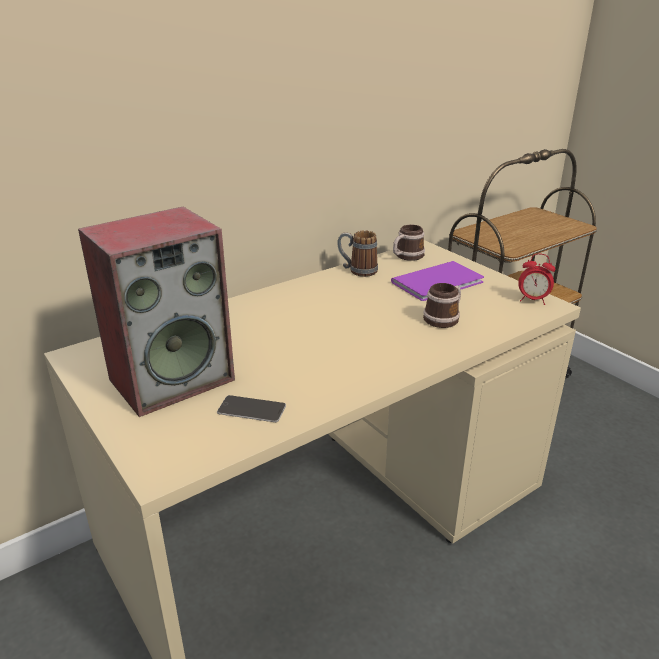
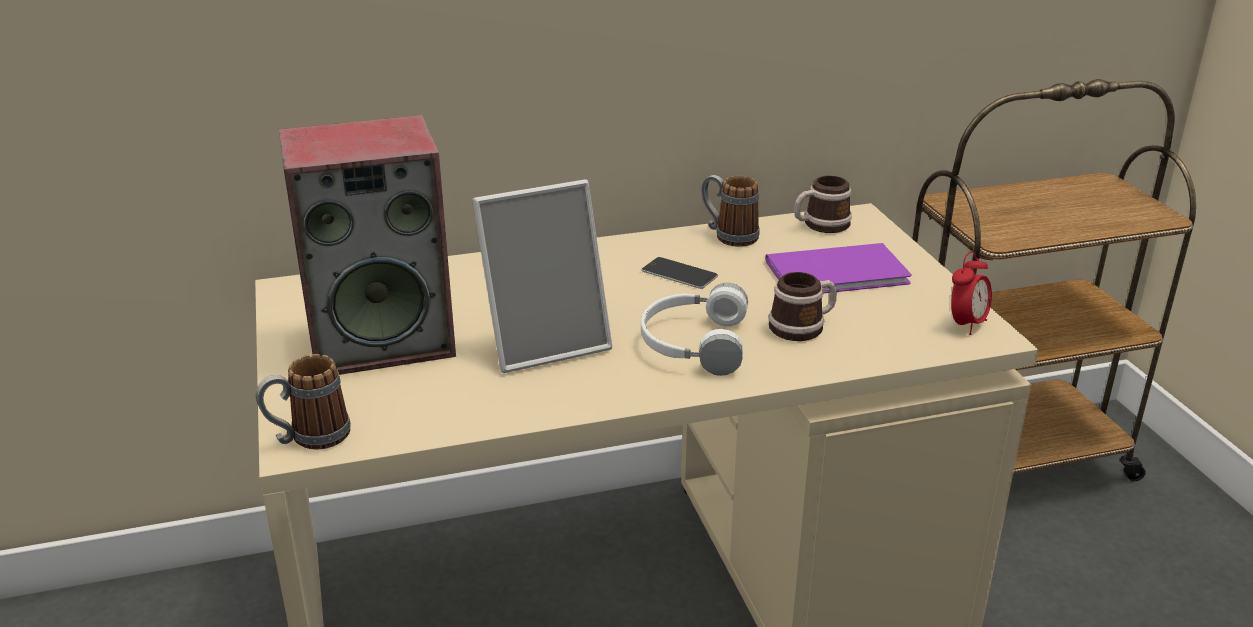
camera: 20 degrees right, 0 degrees up
(162, 465) = (309, 438): none -> mug
(251, 409) = (452, 396): phone -> phone (679, 273)
(290, 358) = (545, 342): none -> picture frame
(386, 341) = (692, 343): none -> white headphones
(532, 300) = (966, 324): alarm clock -> alarm clock turned 90 degrees counterclockwise

